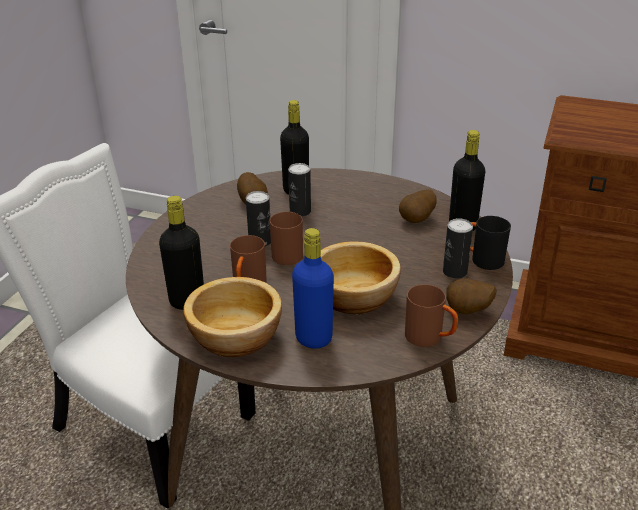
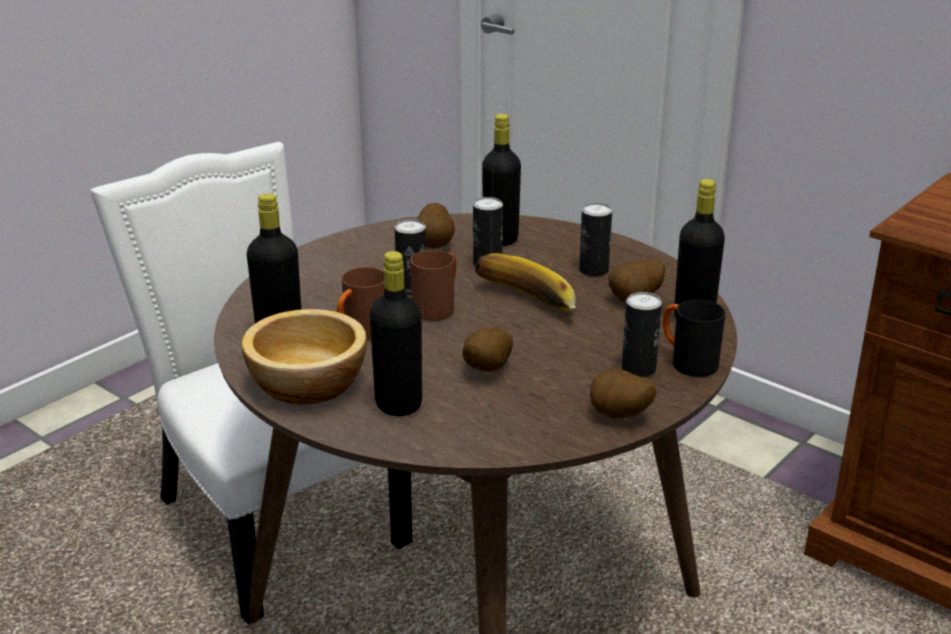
camera: 20 degrees right, 5 degrees down
(313, 338) = (398, 404): blue bottle -> black bottle
(346, 237) = (523, 303): none -> banana
(355, 296) = (485, 370): bowl -> potato
(374, 203) = (593, 270): none -> can
(430, 338) = (544, 436): brown mug -> none

